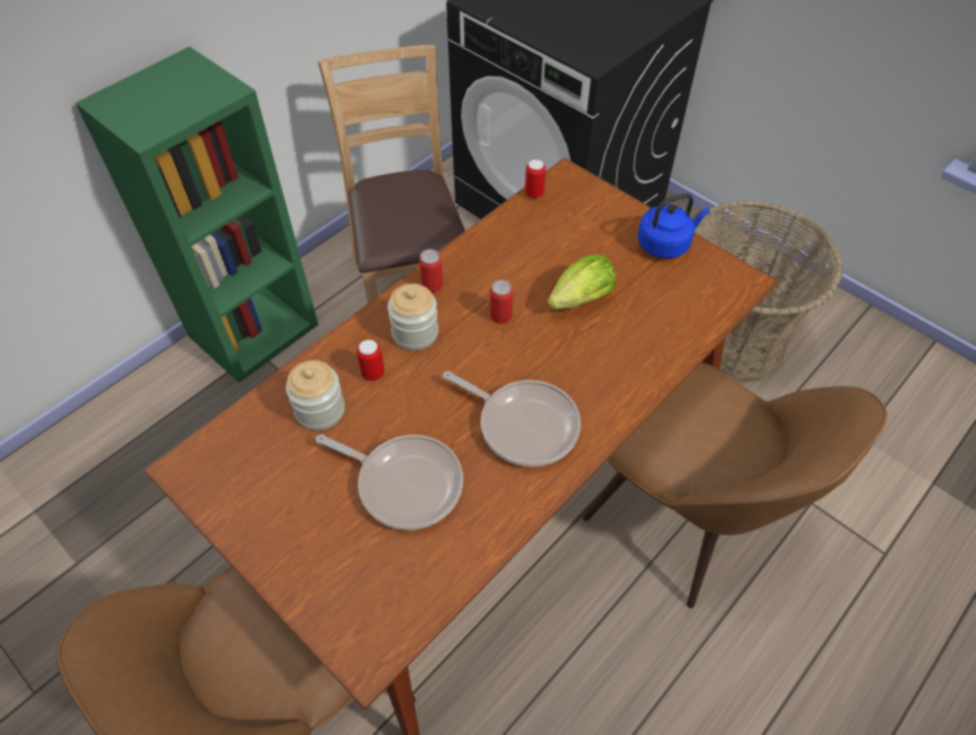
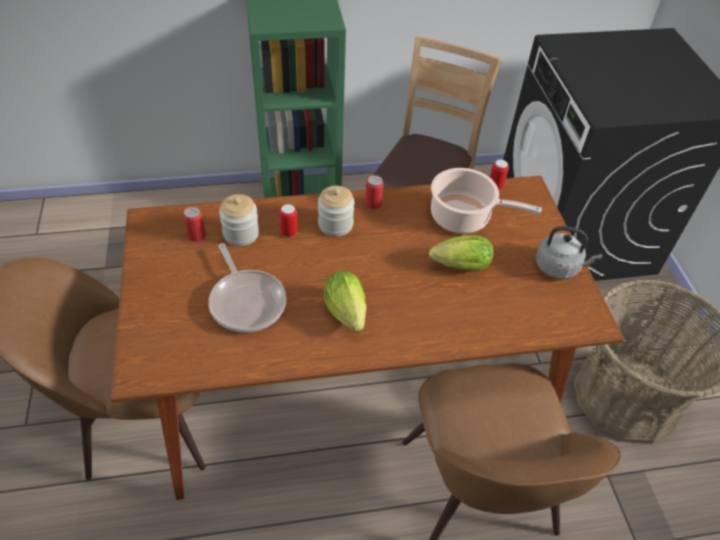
camera: 35 degrees right, 5 degrees down
(501, 315) = (398, 245): can -> can (196, 236)
(523, 424) = (347, 315): frying pan -> lettuce
(536, 245) = (464, 217): none -> cooking pot
(666, 244) = (559, 267): blue kettle -> grey kettle

